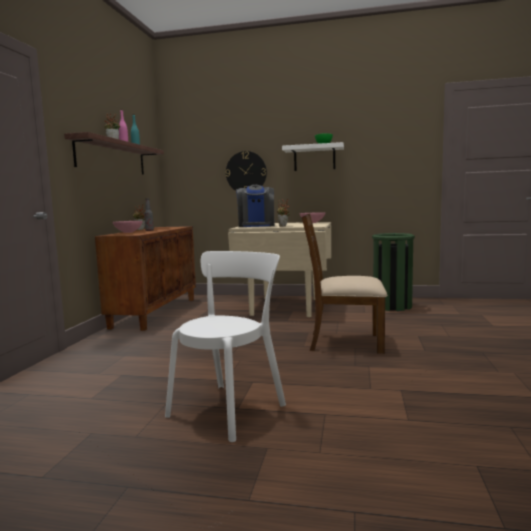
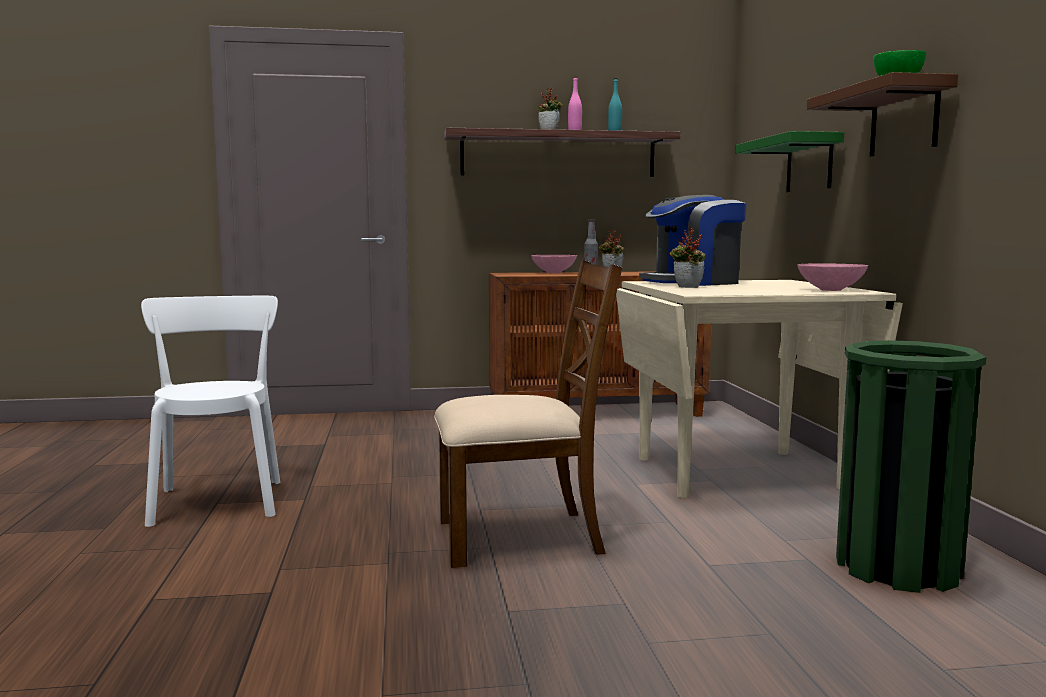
camera: 70 degrees right, 0 degrees up
(230, 408) = (218, 499): white chair -> white chair turned 120 degrees counterclockwise
(246, 172) = (809, 164): wall clock -> green shelf
(314, 158) = (904, 120): white shelf -> brown shelf
(344, 342) = (521, 536): brown chair -> brown chair turned 90 degrees clockwise

